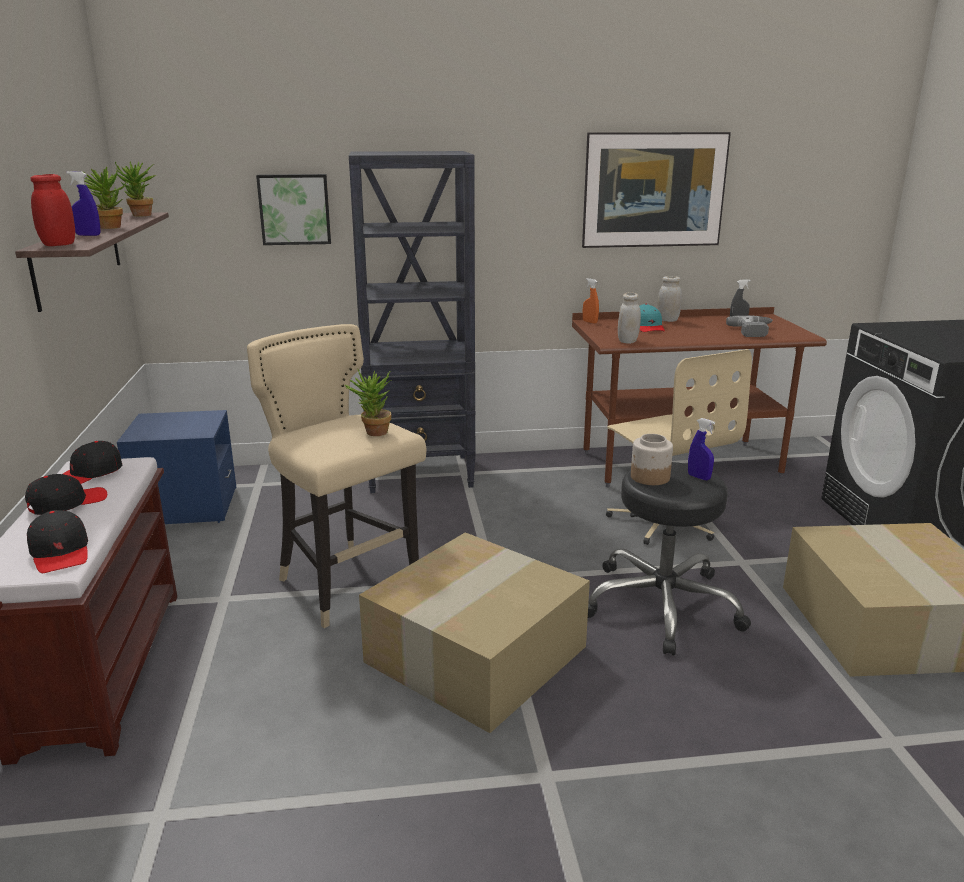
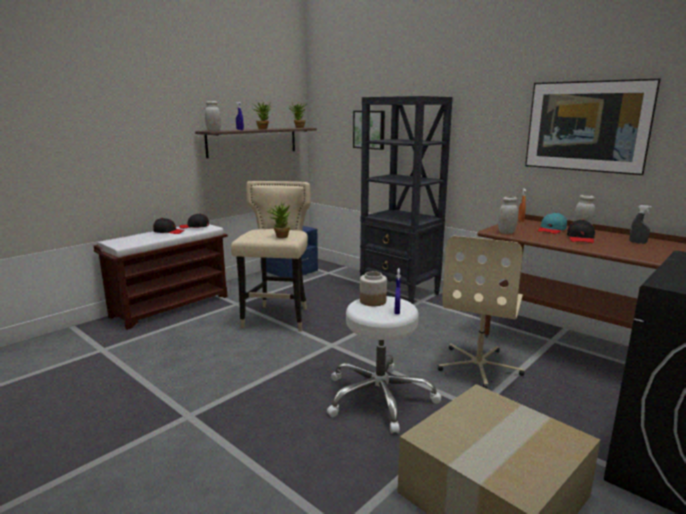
camera: 50 degrees right, 5 degrees down
(59, 245) = (213, 130): red jar -> white jar
(61, 552) = (133, 242): black cap -> black cap (580, 238)
(475, 652) = (264, 364): cardboard box -> none
(662, 606) = (379, 397): black stool -> white stool
(755, 331) = (632, 249): power drill -> none

